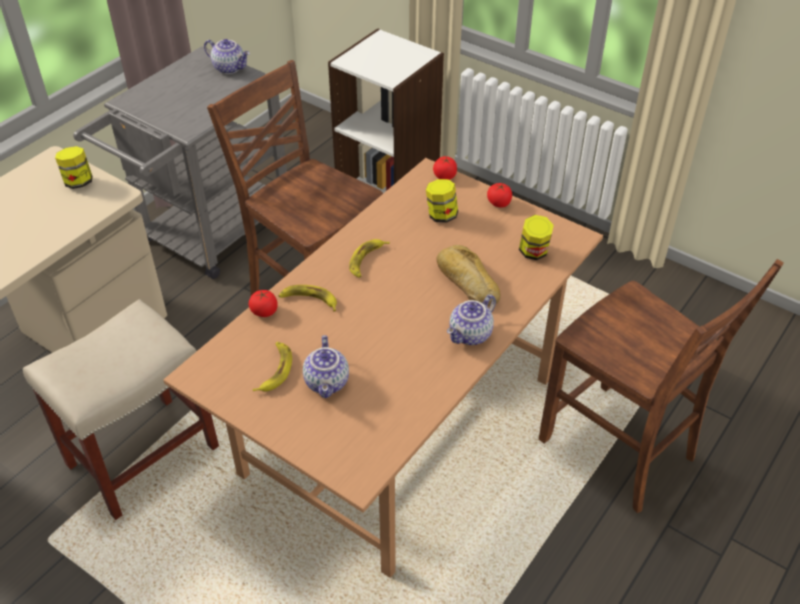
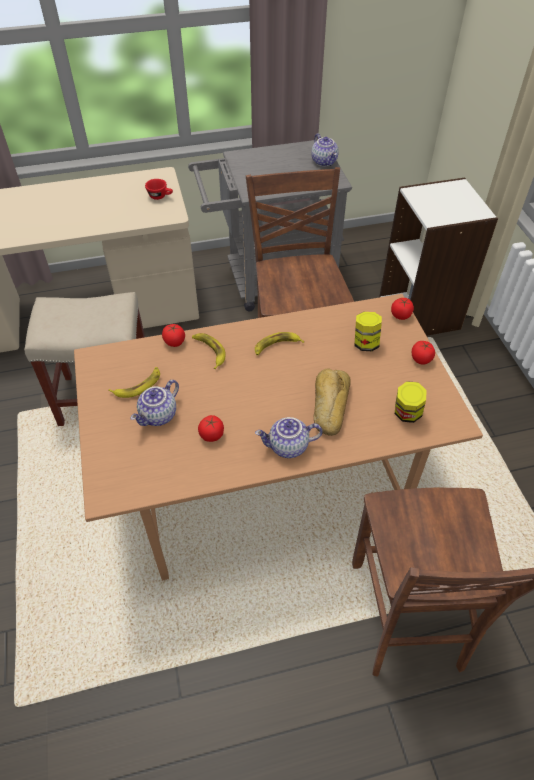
camera: 40 degrees right, 5 degrees up
(78, 182) = (160, 196): jar -> red cup
(395, 367) = (212, 435): none -> tomato

